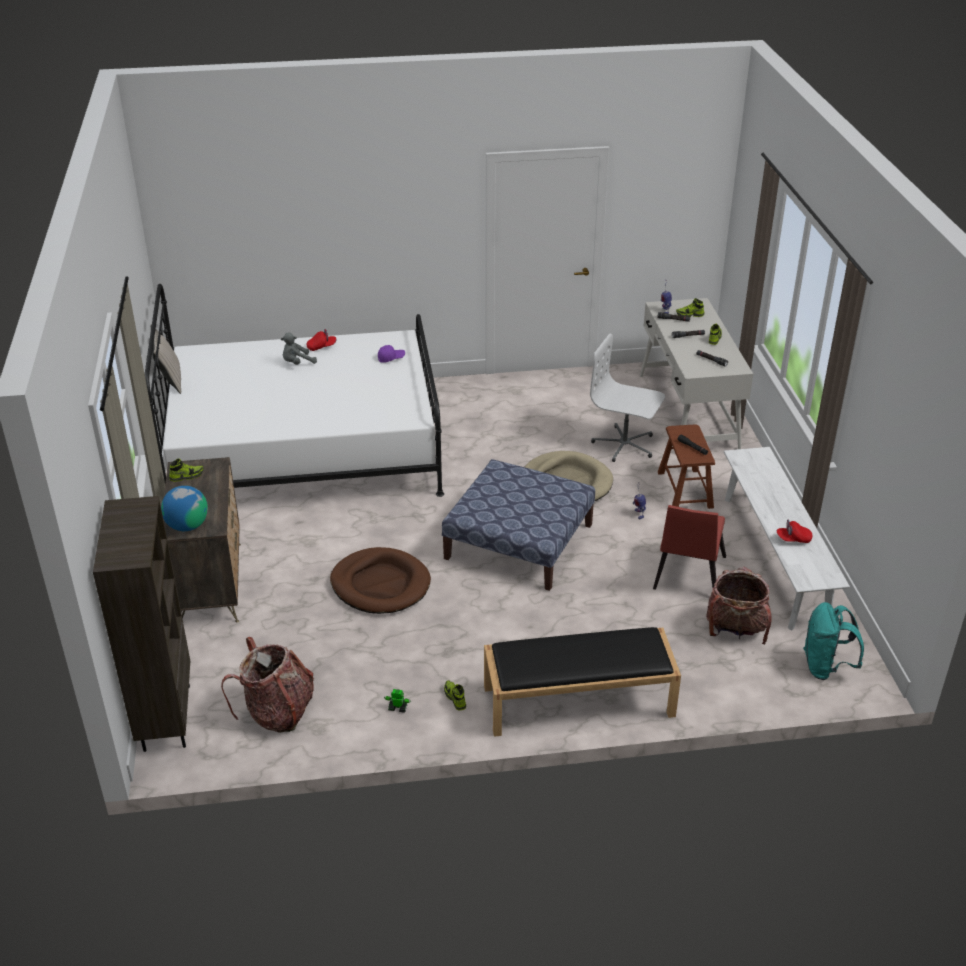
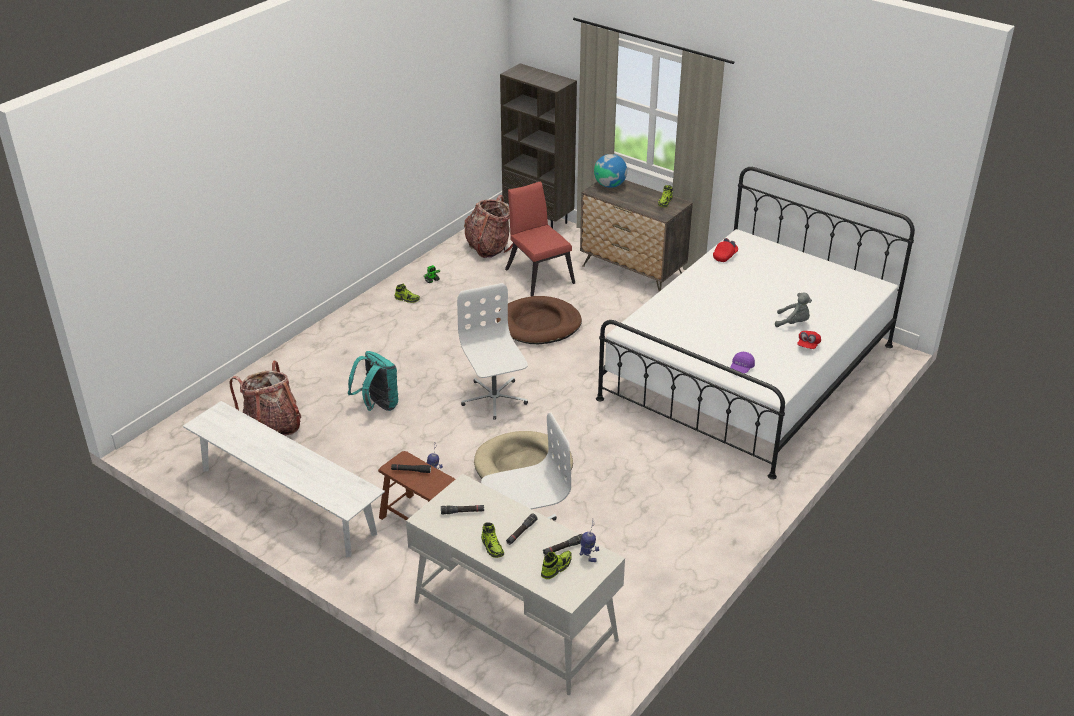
camera: 135 degrees right, 0 degrees up
(169, 381) = (835, 262): beige pillow -> none
(297, 363) = (793, 323): grey plush toy -> grey plush toy turned 90 degrees clockwise
(518, 542) = (494, 398): ottoman -> white office chair
(577, 702) = (334, 333): black bench -> none
(687, 576) = (343, 446): red chair -> red chair (538, 274)
(793, 539) = (253, 439): red cap -> red cap (725, 256)
(825, 667) = (187, 438): turquoise backpack -> turquoise backpack (377, 405)

